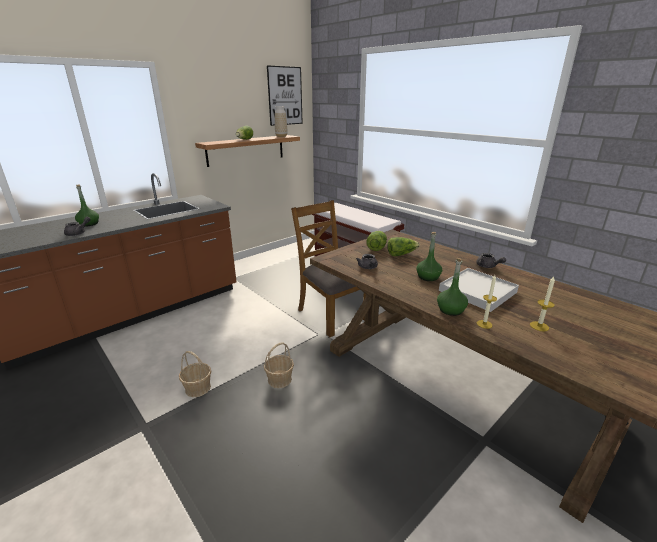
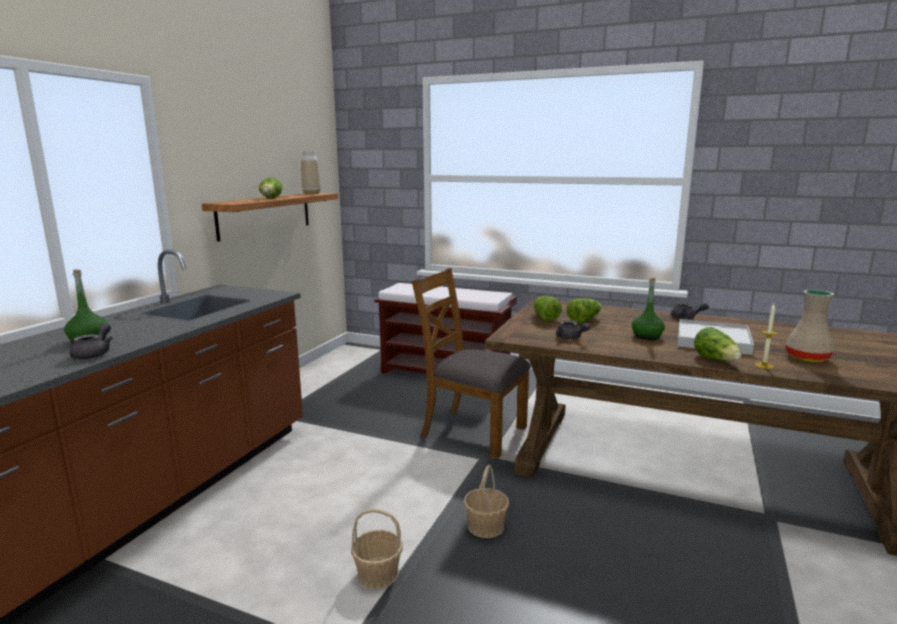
camera: 25 degrees left, 10 degrees down
(285, 96) = (308, 138): picture -> none
(451, 310) = (716, 360): green bottle -> lettuce
(539, 326) = (808, 358): candle -> beige vase

